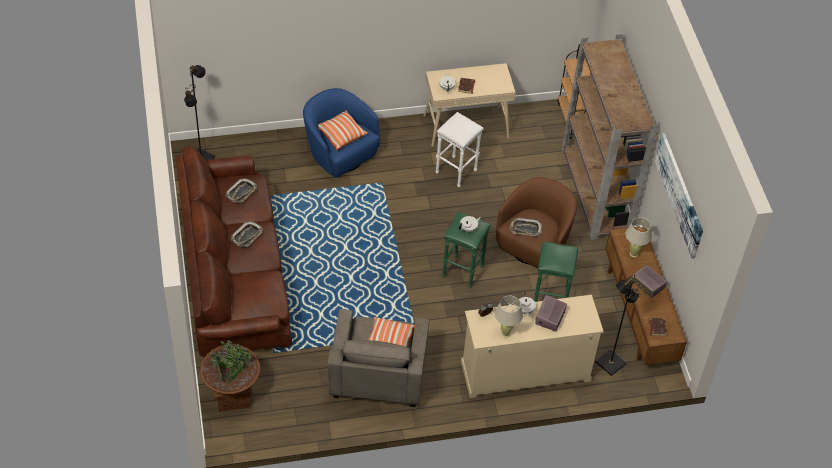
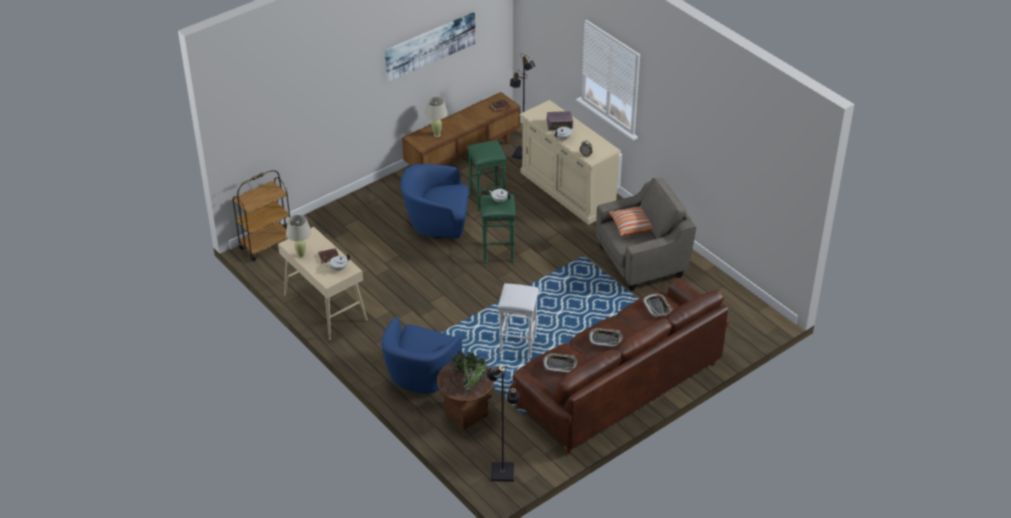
camera: 115 degrees left, 10 degrees down
(232, 396) = (733, 331): brown planter -> brown planter (466, 414)
(341, 134) = (427, 343): pillow -> none
(456, 170) = (386, 295): white stool -> white stool (517, 346)
(505, 333) = (593, 140): beige table lamp -> beige table lamp (301, 255)
(525, 229) = (452, 199): tray -> tray (657, 307)
(534, 244) = (437, 224): brown armchair -> blue armchair
(595, 191) = (350, 209): brown bookcase -> none
(647, 285) = (463, 120): radio -> none

